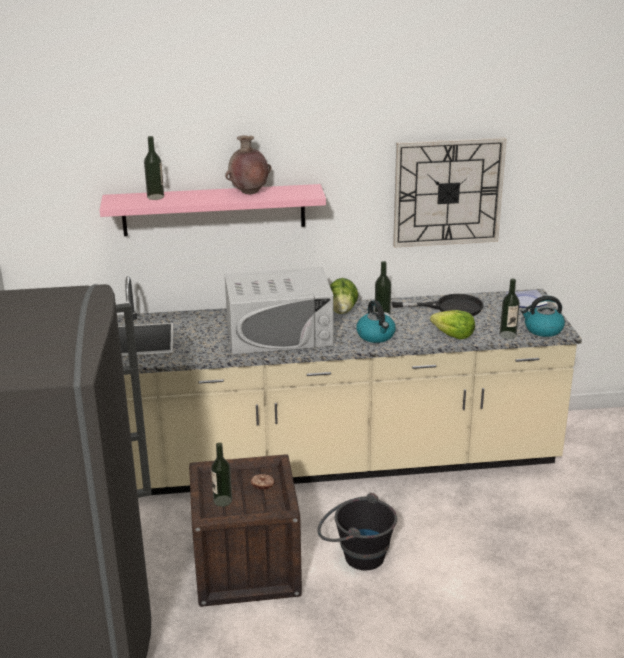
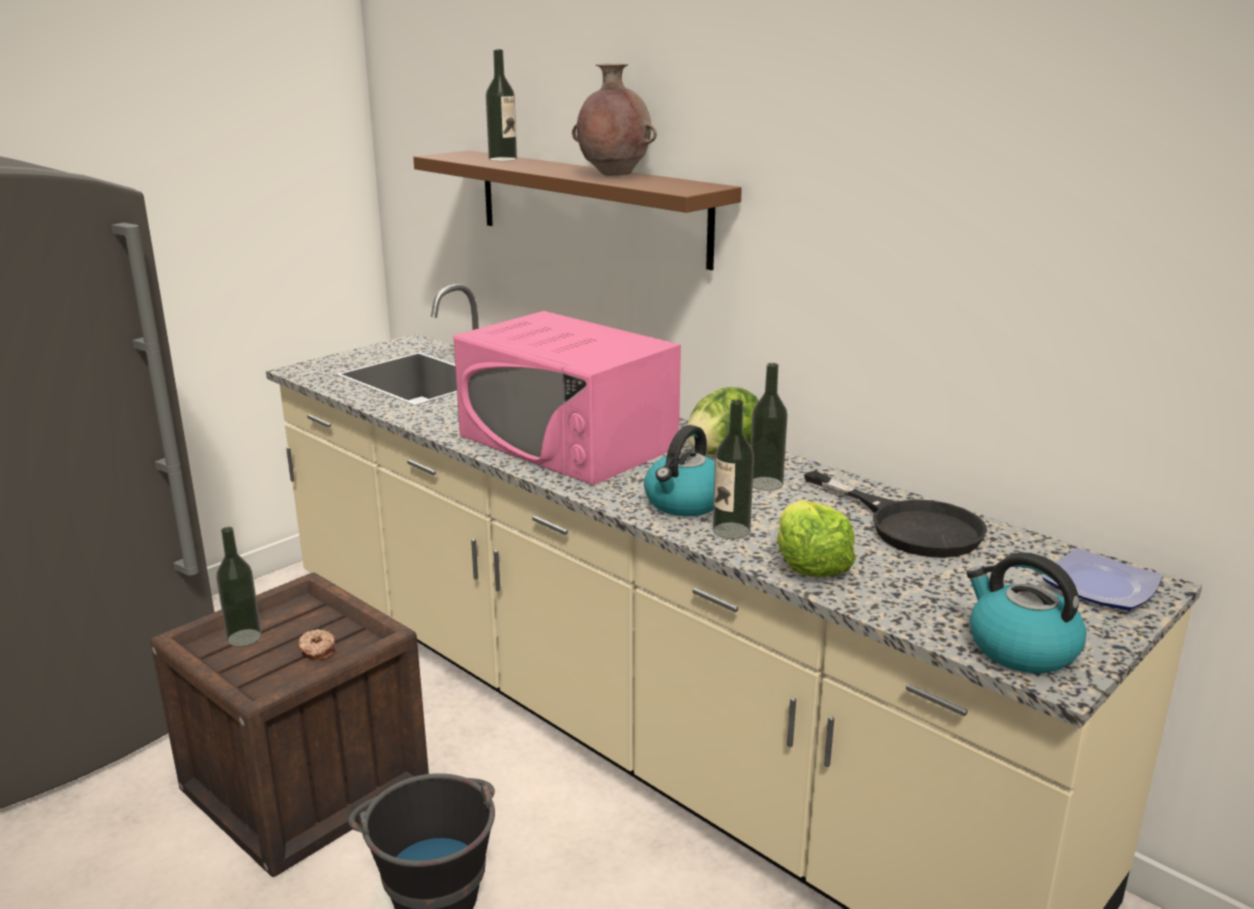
camera: 50 degrees right, 5 degrees down
(214, 210) = (590, 206): pink shelf -> brown shelf
(279, 335) = (568, 441): white microwave -> pink microwave
(448, 192) = (985, 258): wall clock -> none
(508, 334) = (919, 616): bottle -> bottle (731, 530)

